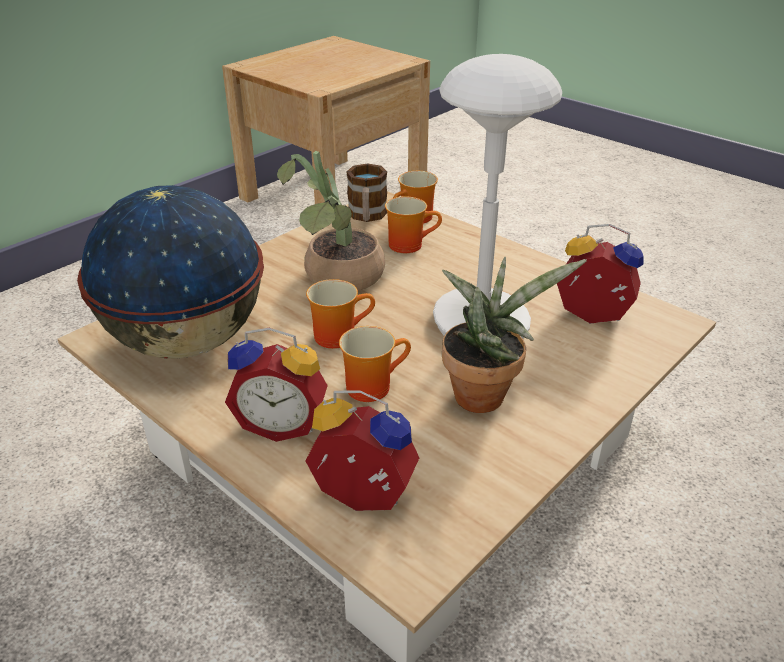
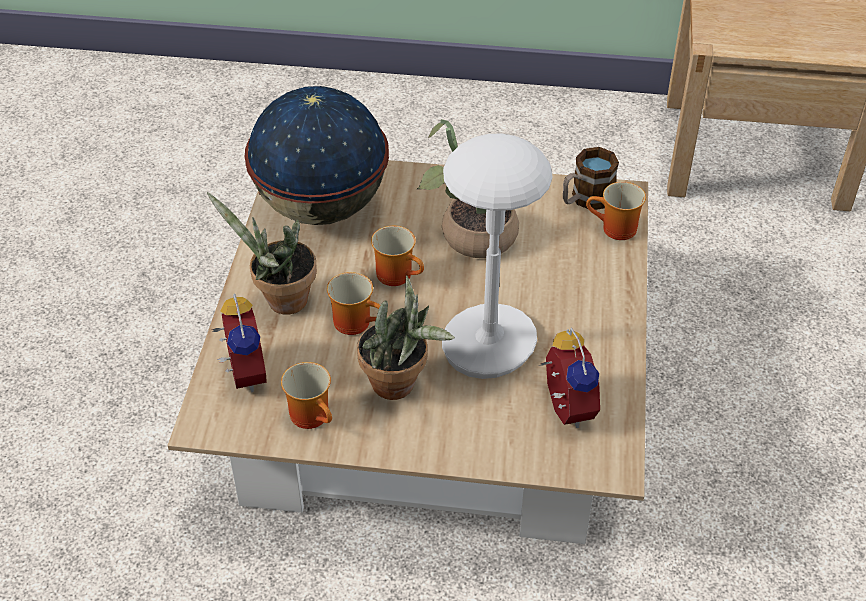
camera: 55 degrees right, 10 degrees up
(282, 424) = (280, 301): alarm clock -> potted plant
(409, 244) = (567, 247): mug -> mug (314, 415)

